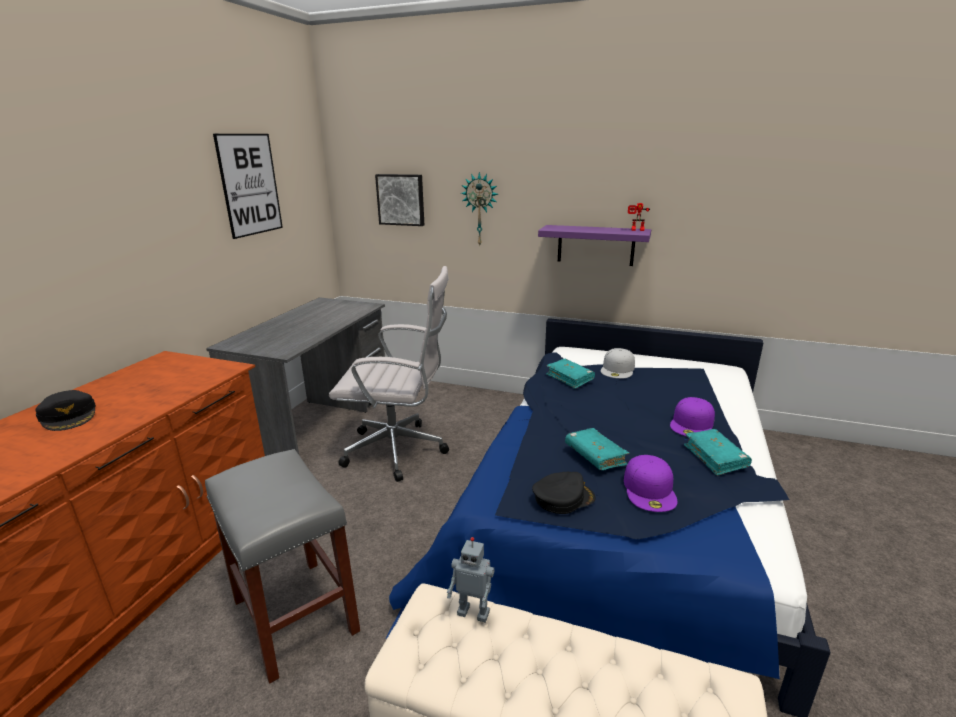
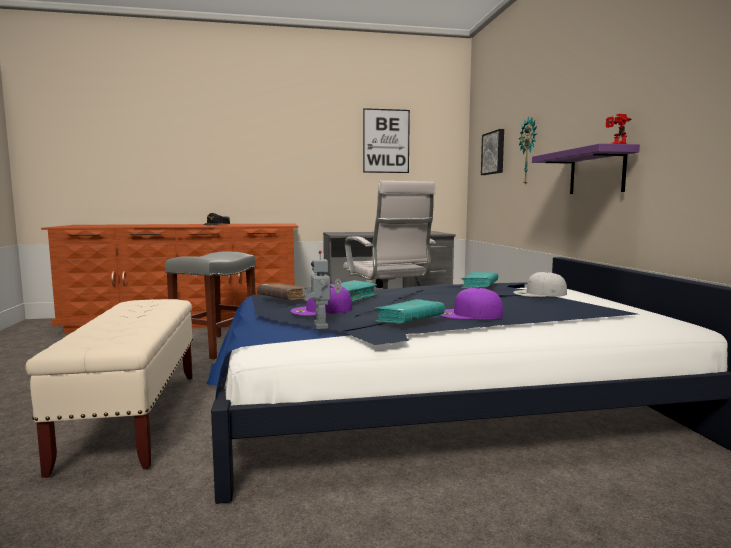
camera: 60 degrees right, 15 degrees down
(474, 612) = (167, 305): toy robot -> toy robot (322, 326)
(563, 497) = (284, 299): black cap -> brown book

